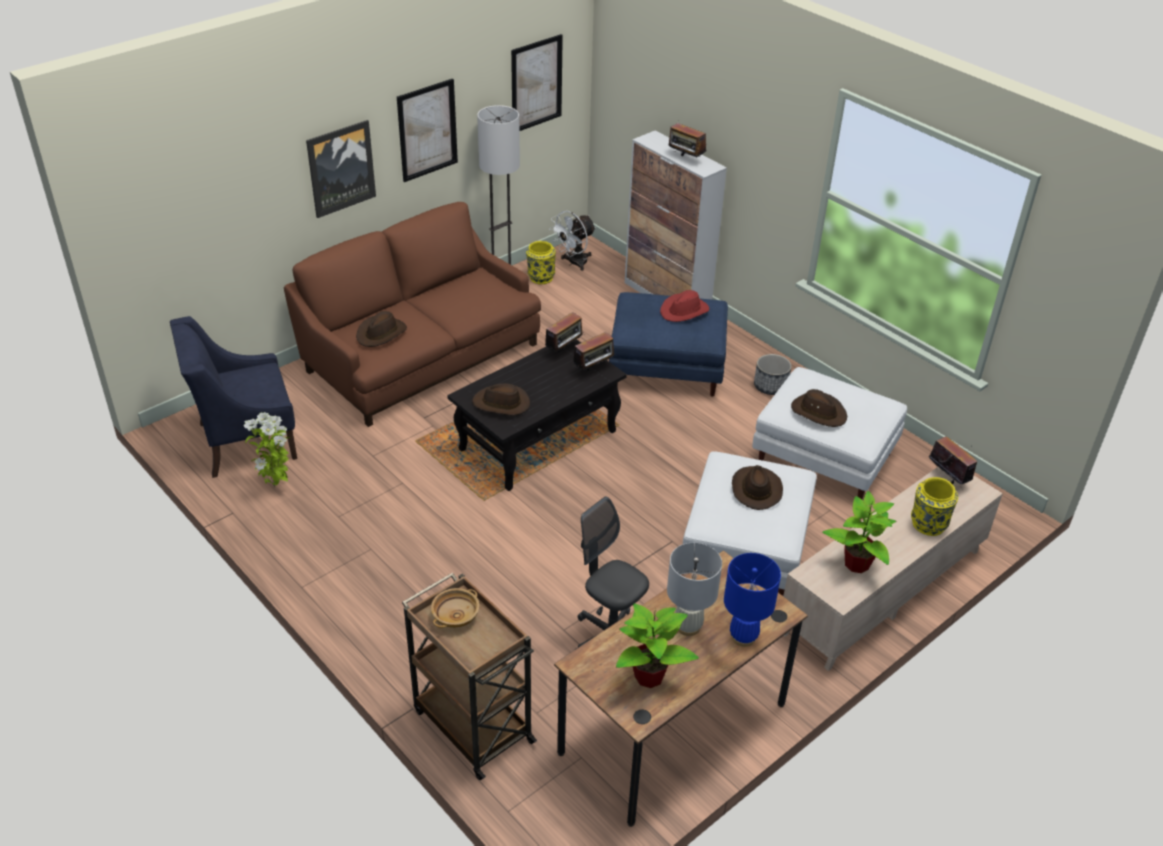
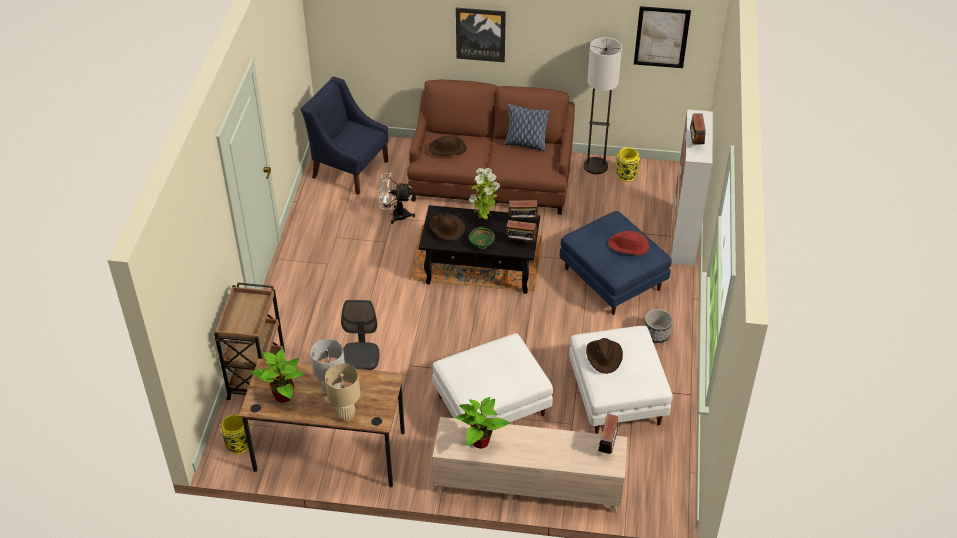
camera: 50 degrees right, 5 degrees up
(276, 486) = (331, 202): potted plant -> potted plant (483, 219)
(427, 130) = (555, 35): picture -> none
(453, 284) = (525, 144): none -> pillow
(455, 616) = (249, 305): beige bowl -> none
(557, 393) = (482, 242): none -> green bowl
(573, 263) = (660, 178): white fan -> white fan (395, 215)
(743, 637) = (346, 415): blue table lamp -> beige table lamp
(756, 489) = (499, 367): brown hat -> none
(928, 525) = (551, 456): yellow vase -> yellow vase (238, 445)

